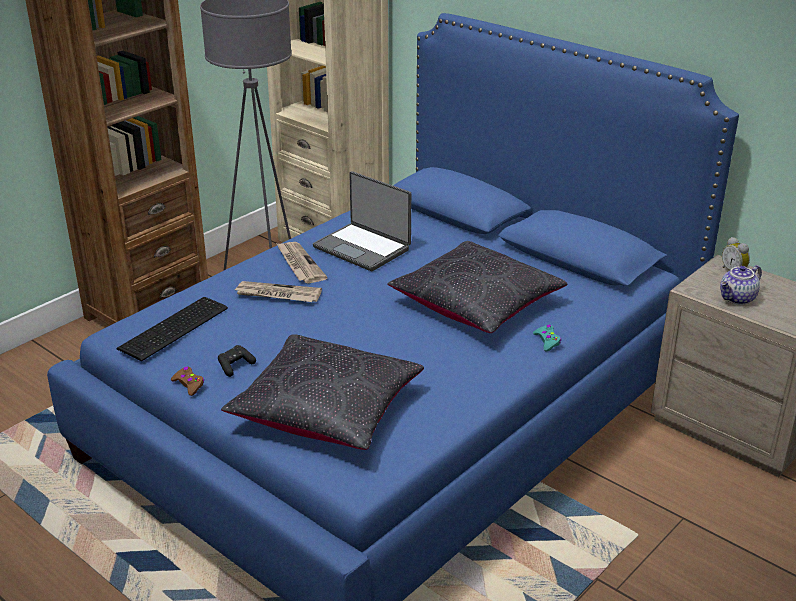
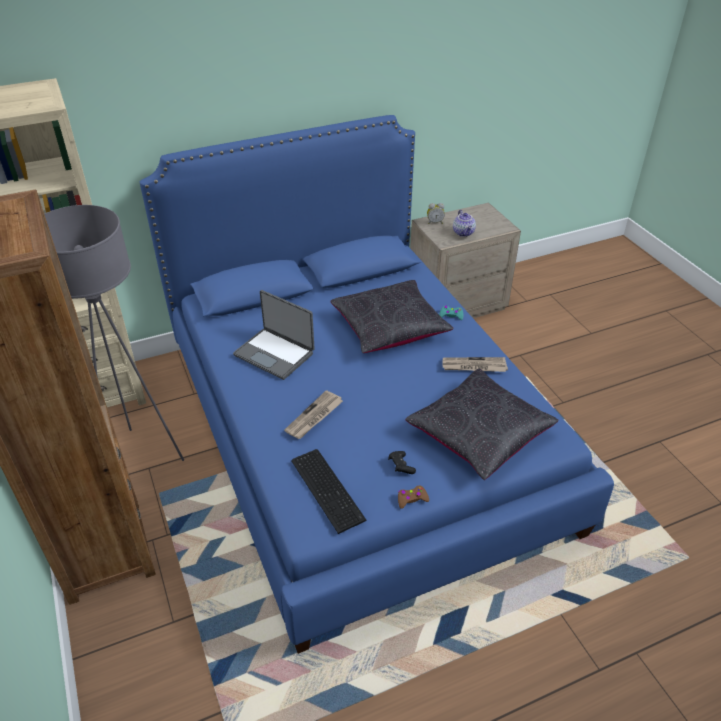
camera: 65 degrees left, 10 degrees up
(299, 264) = (274, 393): newspaper -> newspaper (473, 366)
(363, 248) = (275, 353): laptop -> laptop turned 60 degrees clockwise

